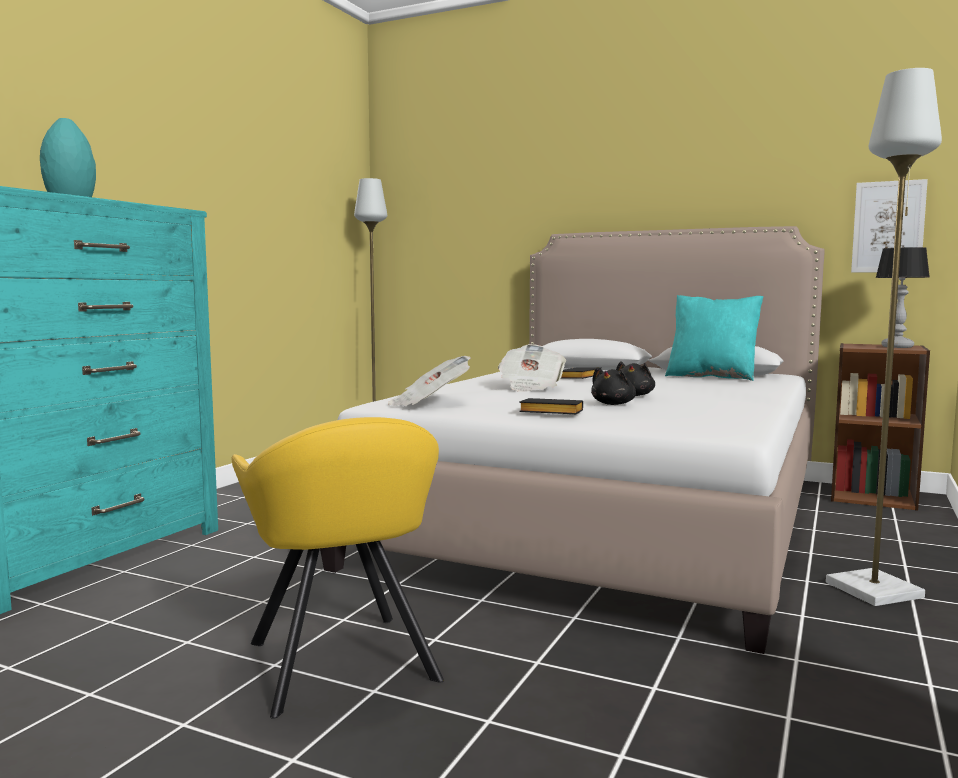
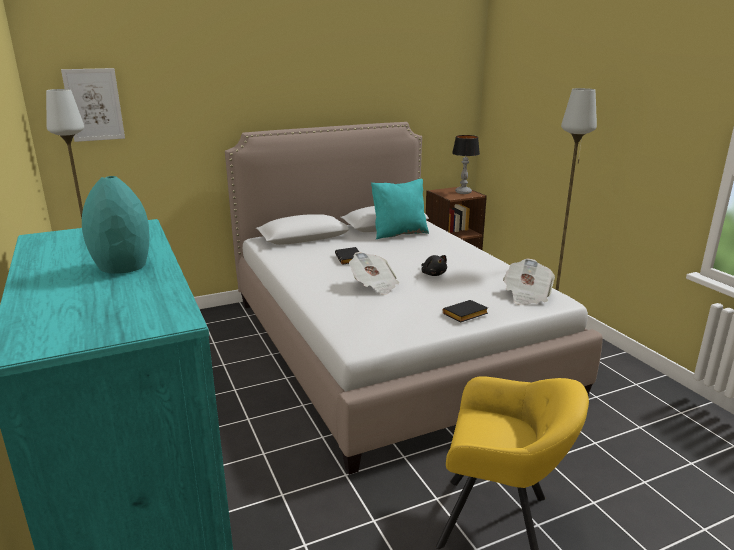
camera: 50 degrees left, 15 degrees up
(429, 403) = (385, 331): newspaper -> newspaper (526, 295)
(614, 404) = (455, 290): black plush toy -> none
(888, 227) = (446, 119): picture -> picture (94, 105)

